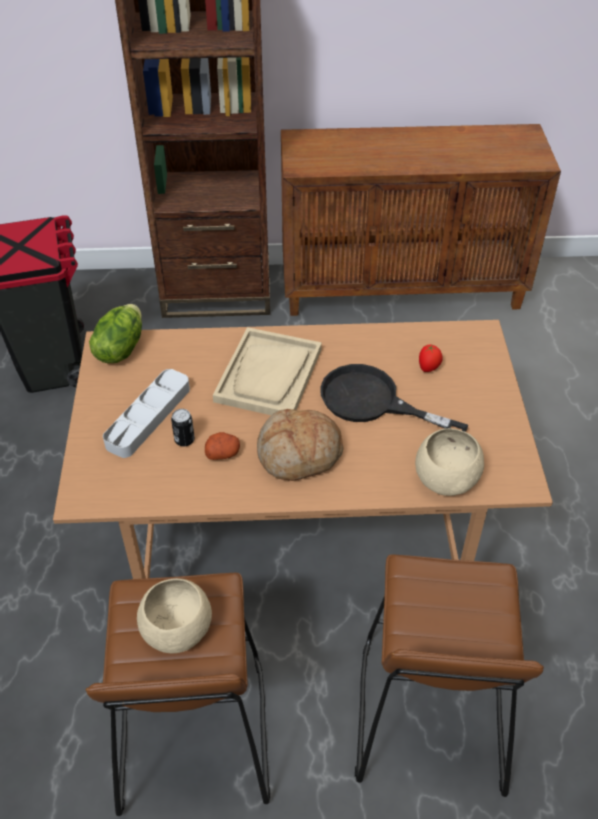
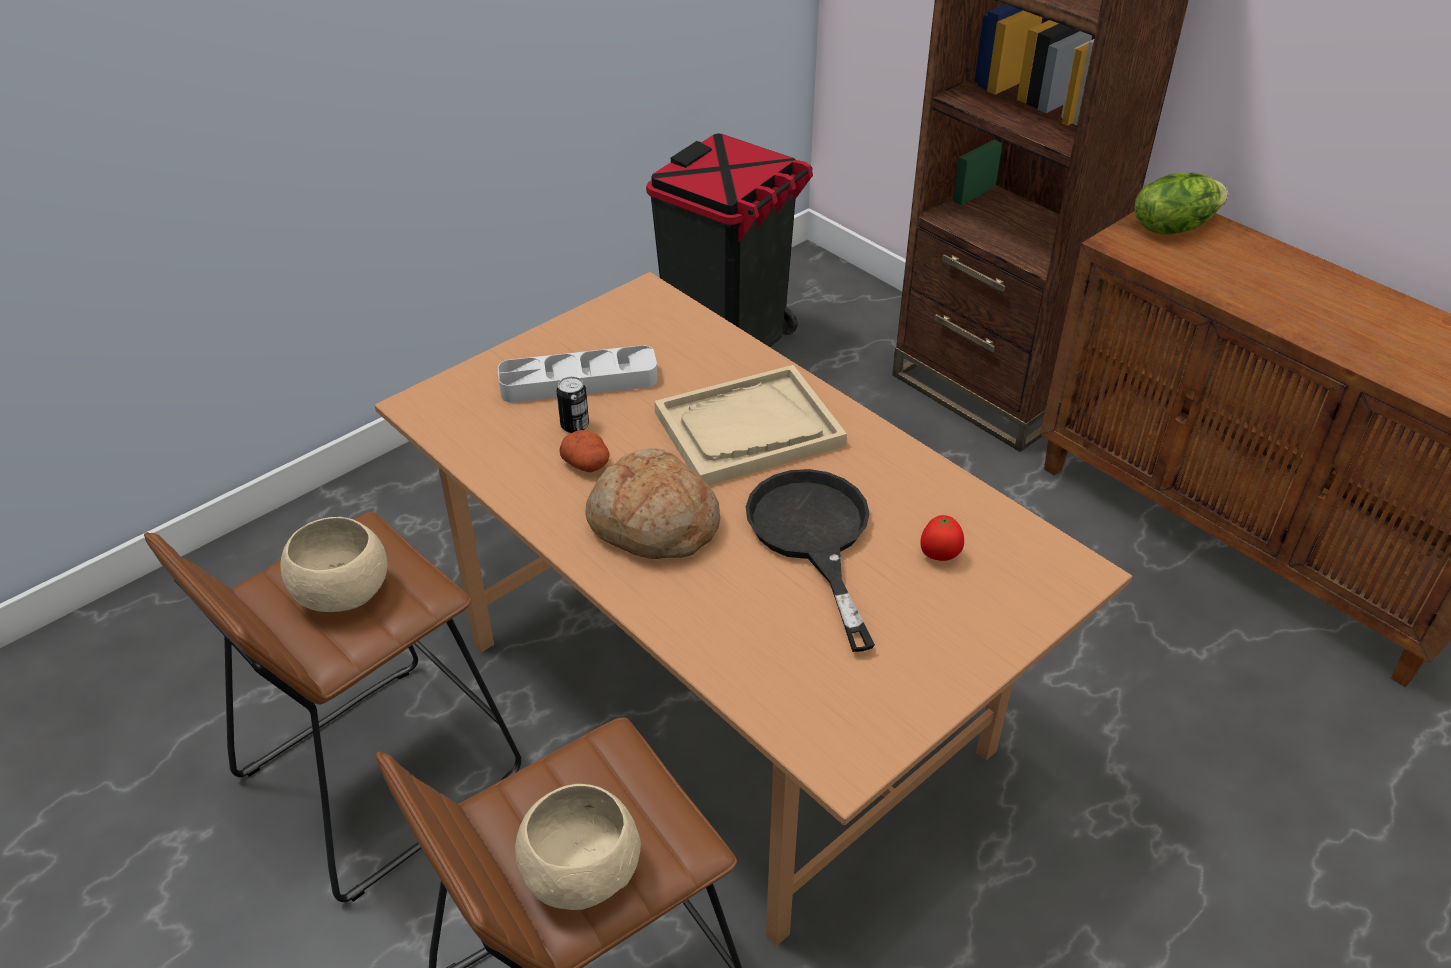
camera: 50 degrees right, 5 degrees down
(120, 348) = (652, 306): lettuce -> lettuce (1172, 227)
(445, 479) = (758, 678): beige bowl -> beige bowl (579, 872)

